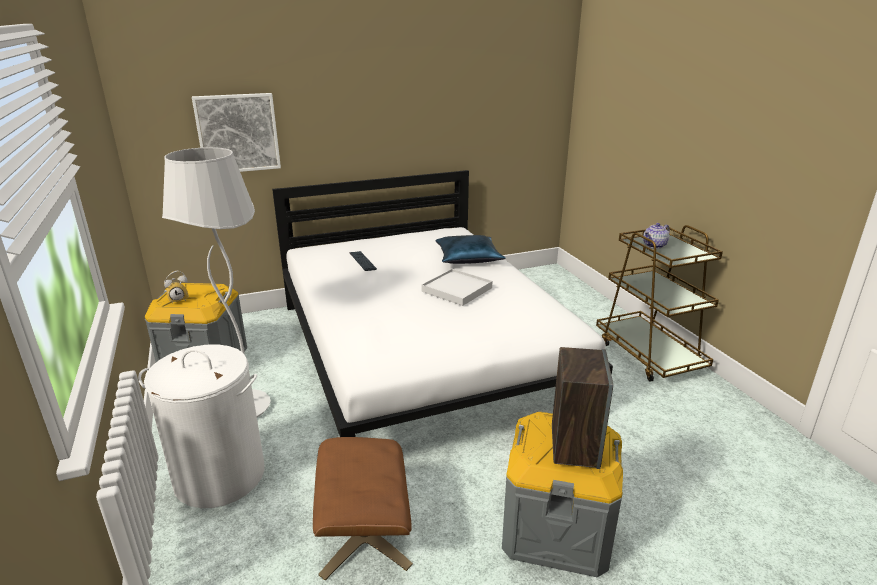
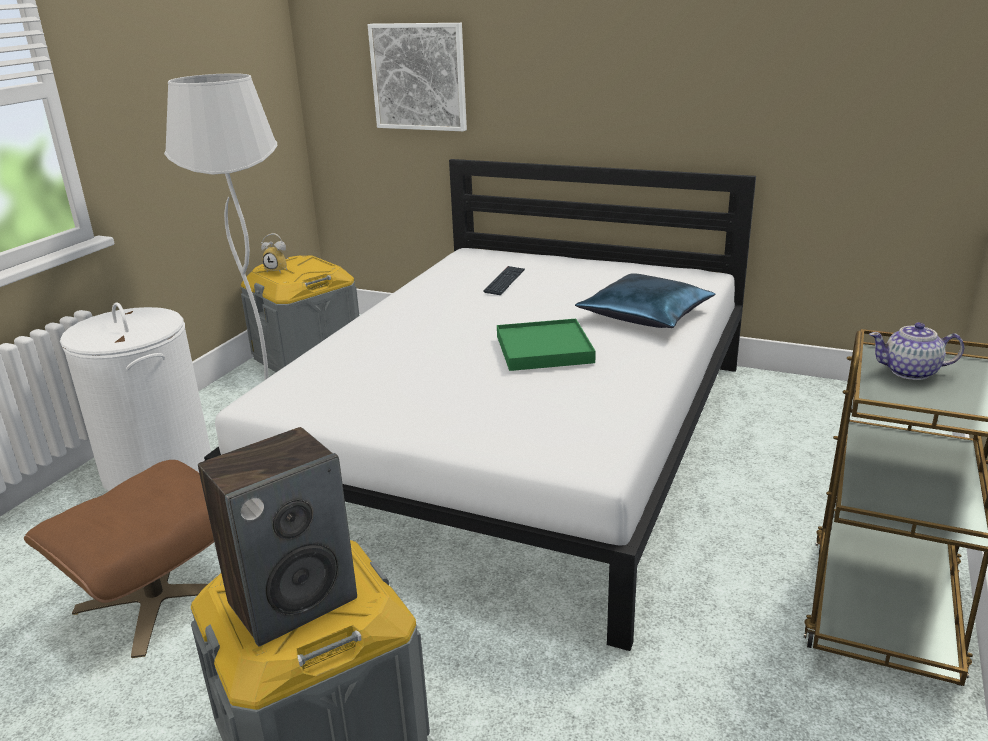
camera: 45 degrees right, 0 degrees up
(457, 289) = (544, 349): white tray -> green tray

